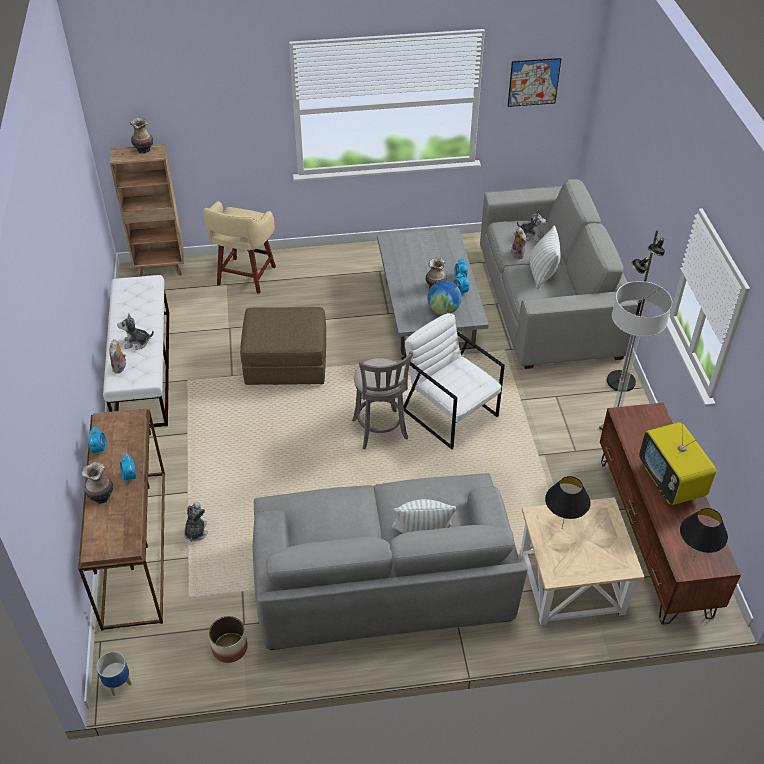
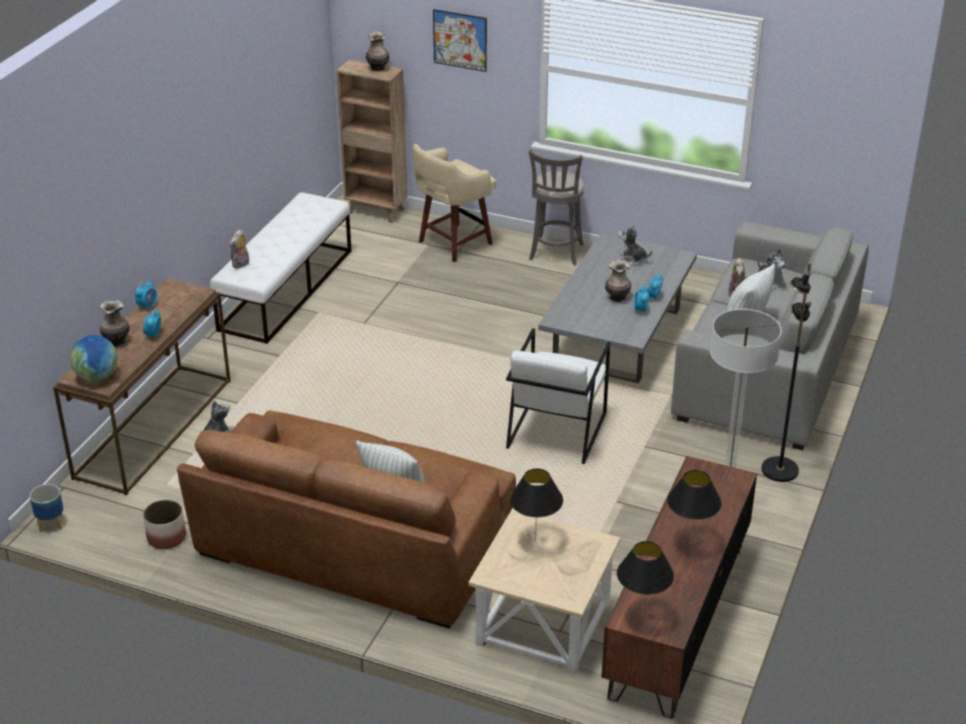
camera: 30 degrees right, 10 degrees down
(137, 342) = (274, 249): plush toy -> plush toy (632, 260)
(286, 364) = (425, 331): brown ottoman -> none
(380, 432) = (467, 421): grey stool -> grey stool (555, 253)
(383, 580) = (354, 543): grey sofa -> brown sofa
(443, 310) = (606, 320): globe -> globe (97, 376)
(450, 412) = (556, 430): white armchair -> white armchair turned 150 degrees counterclockwise
(533, 82) = (822, 98): picture -> picture (460, 40)
(671, 482) = (690, 543): television -> black table lamp

